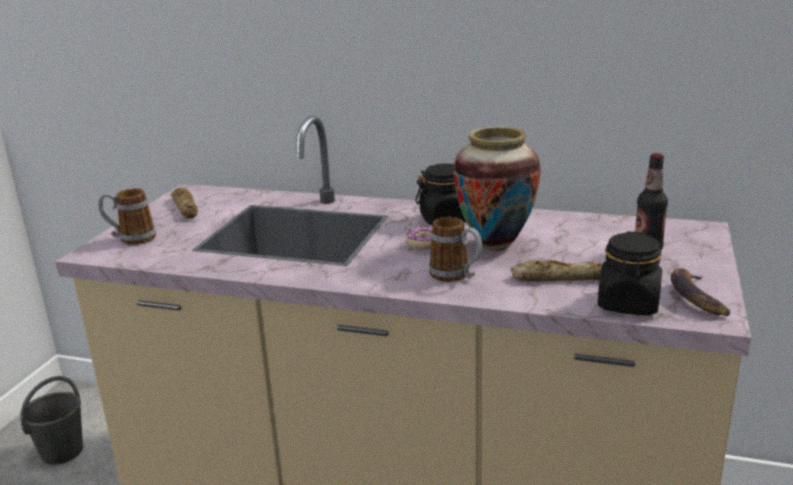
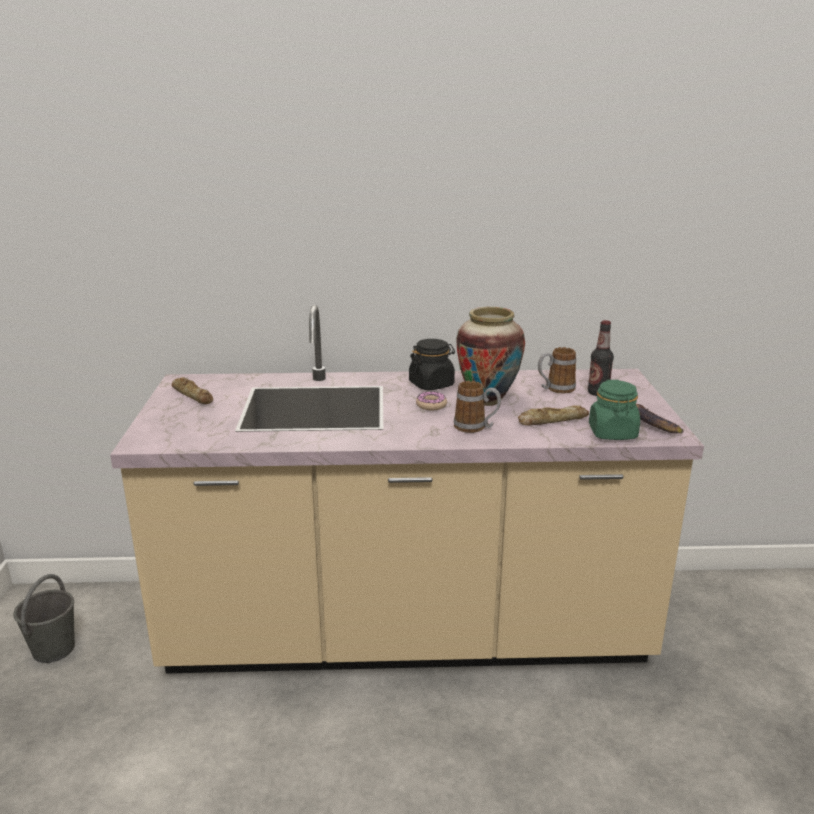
camera: 20 degrees left, 0 degrees up
(131, 238) = (166, 427): mug -> mug (555, 389)
(628, 304) = (612, 433): black jar -> green jar

